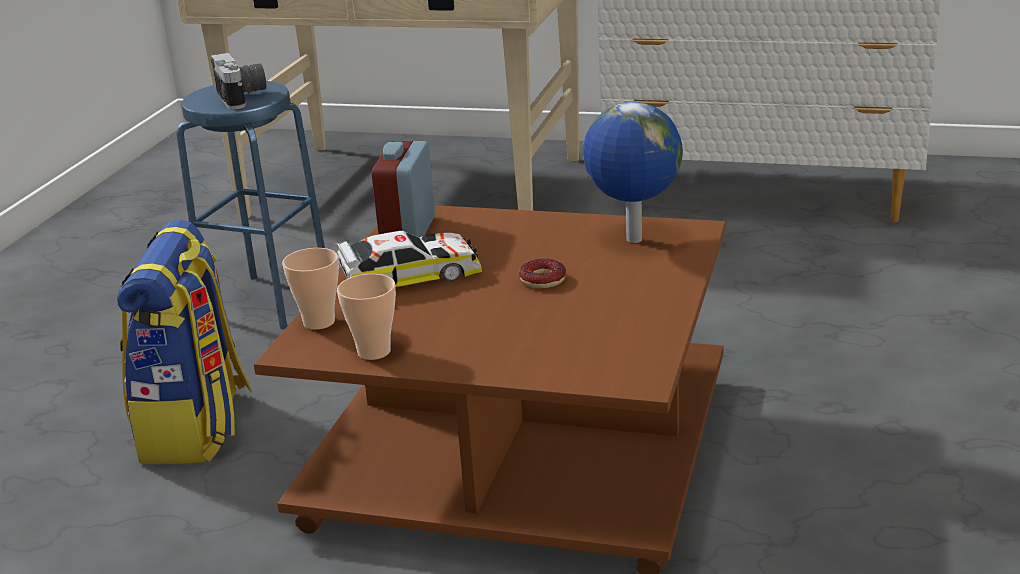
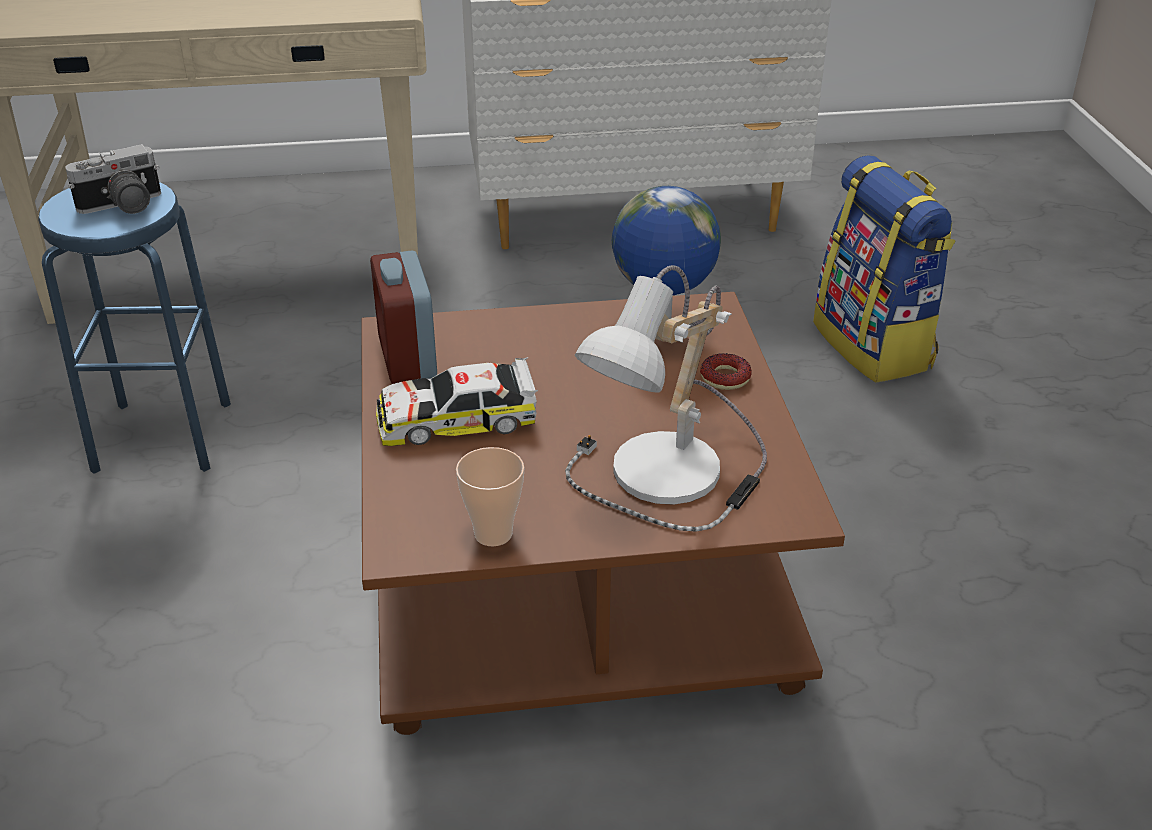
camera: 25 degrees left, 10 degrees up
(197, 428) = (185, 627): backpack -> backpack (875, 346)
(243, 97) = (123, 207): camera -> camera turned 105 degrees clockwise
(319, 322) = (397, 505): cup -> none
(411, 276) = (456, 419): toy car -> toy car turned 150 degrees counterclockwise
(542, 280) = (606, 400): donut -> donut (725, 378)
(551, 339) = (672, 477): none -> table lamp

